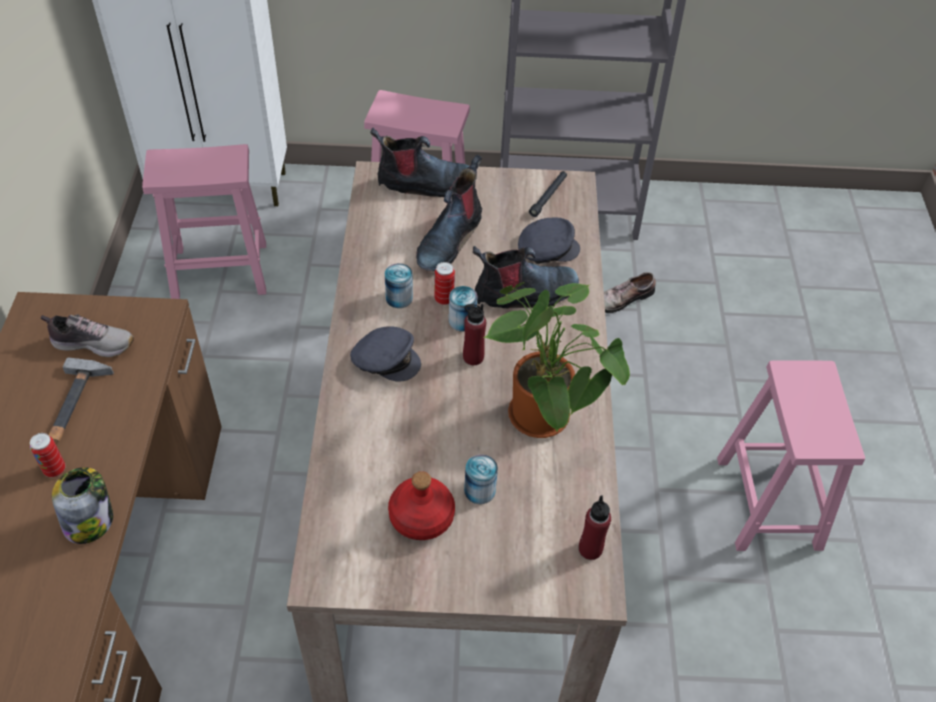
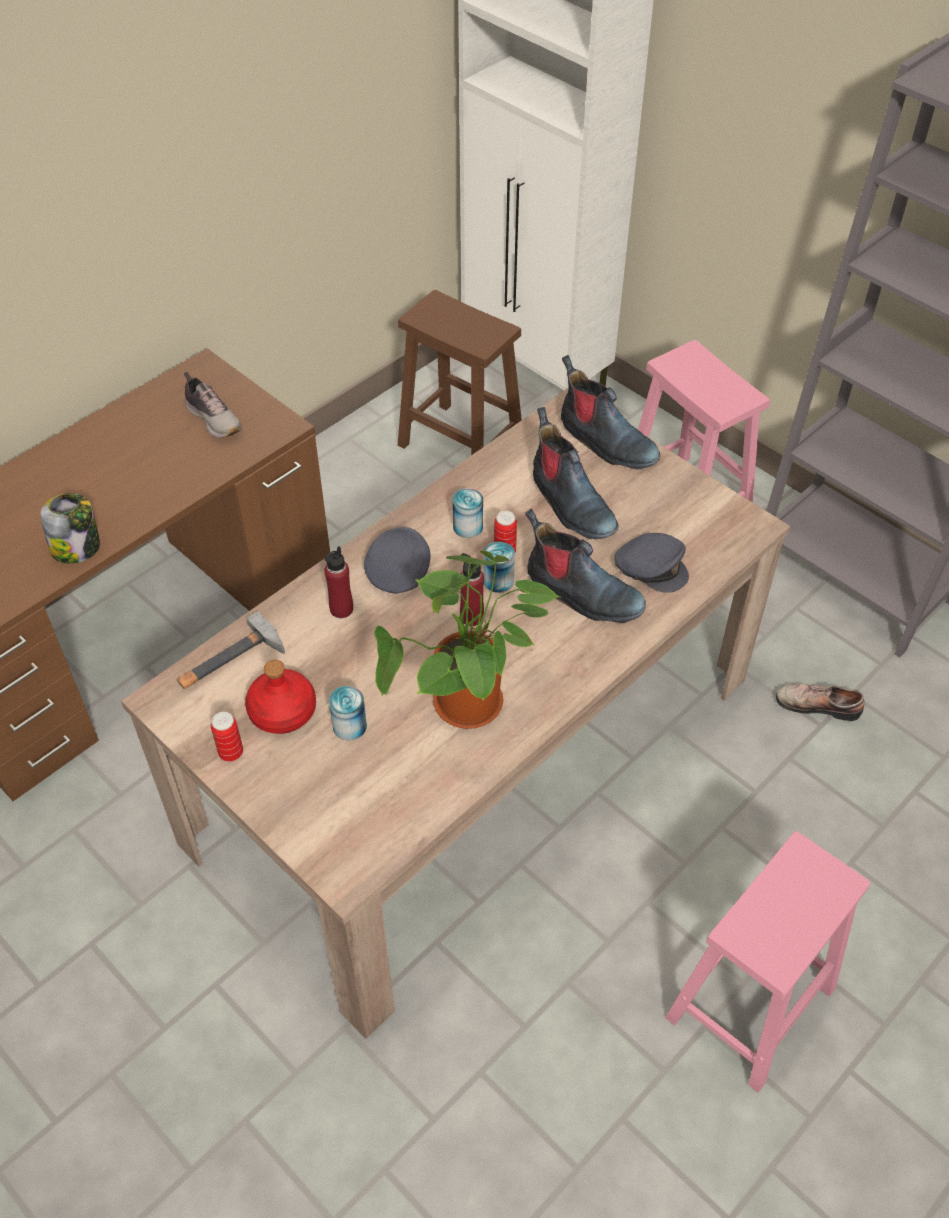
camera: 45 degrees right, 0 degrees up
(54, 469) = (94, 495): can -> can (231, 753)
(75, 403) = (156, 456): hammer -> hammer (230, 661)
(222, 271) = (462, 444): pink stool -> brown stool
(386, 359) = (398, 570): grey cap -> grey cap turned 135 degrees counterclockwise
(449, 239) = (570, 504): boot -> boot turned 105 degrees counterclockwise
(548, 196) = (711, 521): black flashlight -> none
(590, 549) = (381, 840): red bottle -> red bottle (341, 609)

